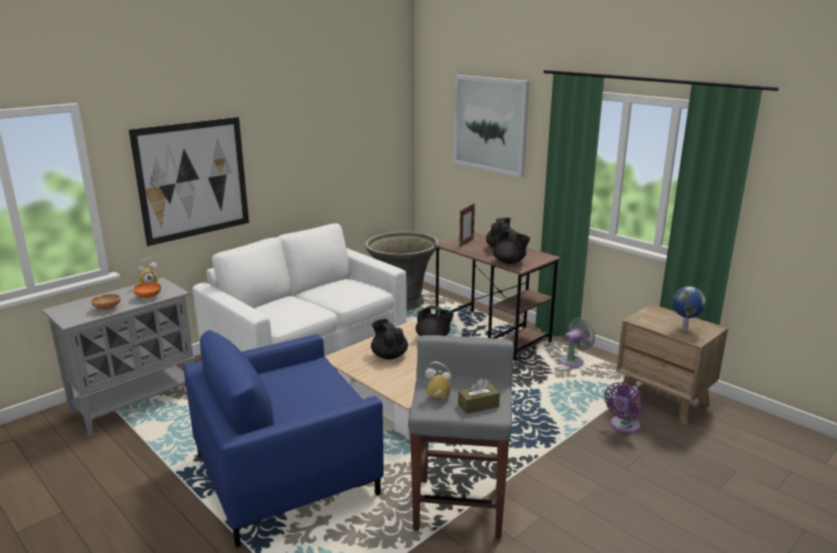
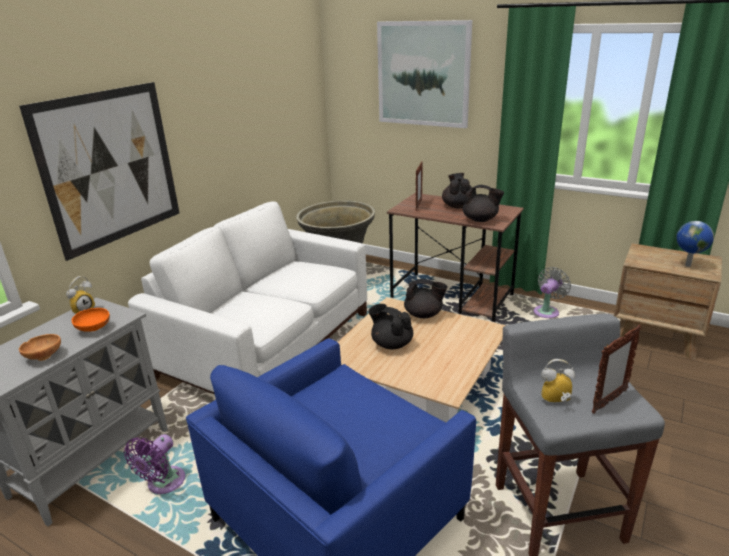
camera: 15 degrees left, 5 degrees up
(478, 405) = (609, 401): brown tissue box -> picture frame
(623, 426) = (643, 373): purple fan -> purple fan (163, 484)

